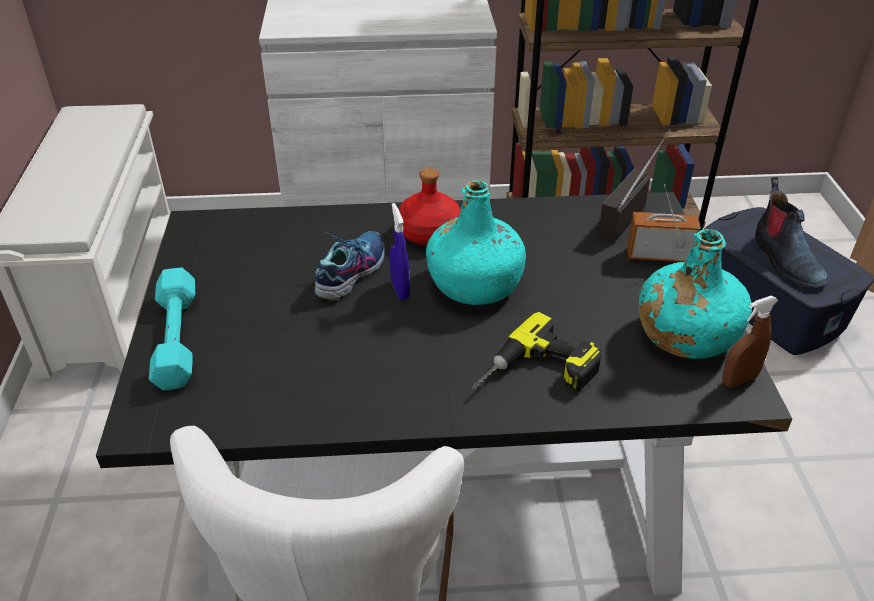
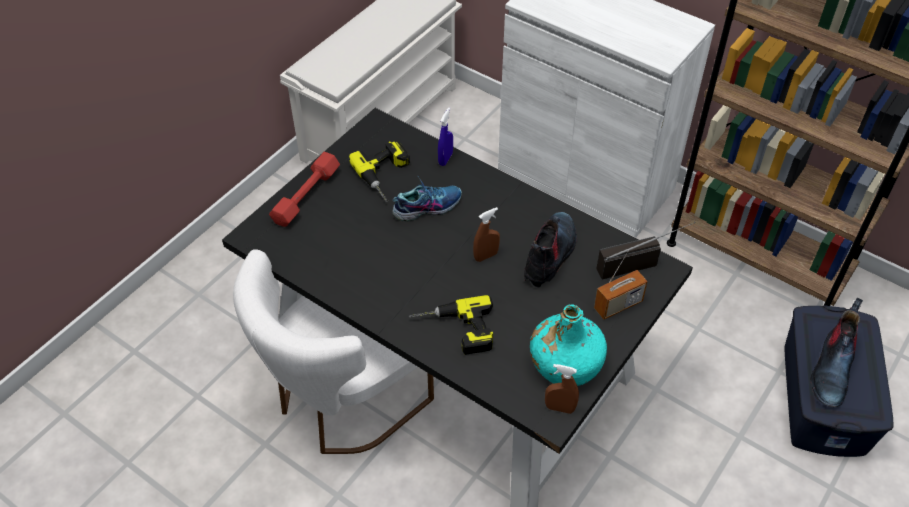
camera: 40 degrees right, 10 degrees up
(177, 337) = (306, 195): turquoise dumbbell -> red dumbbell
(265, 266) = (387, 176): none -> power drill
(400, 290) = (441, 234): blue spray bottle -> blue spray bottle (445, 159)
(429, 233) = (498, 206): red bottle -> none
(475, 284) = (486, 256): turquoise bottle -> brown spray bottle
(539, 249) = (550, 255): none -> boot
(658, 255) = (618, 305): radio -> radio turned 105 degrees clockwise

